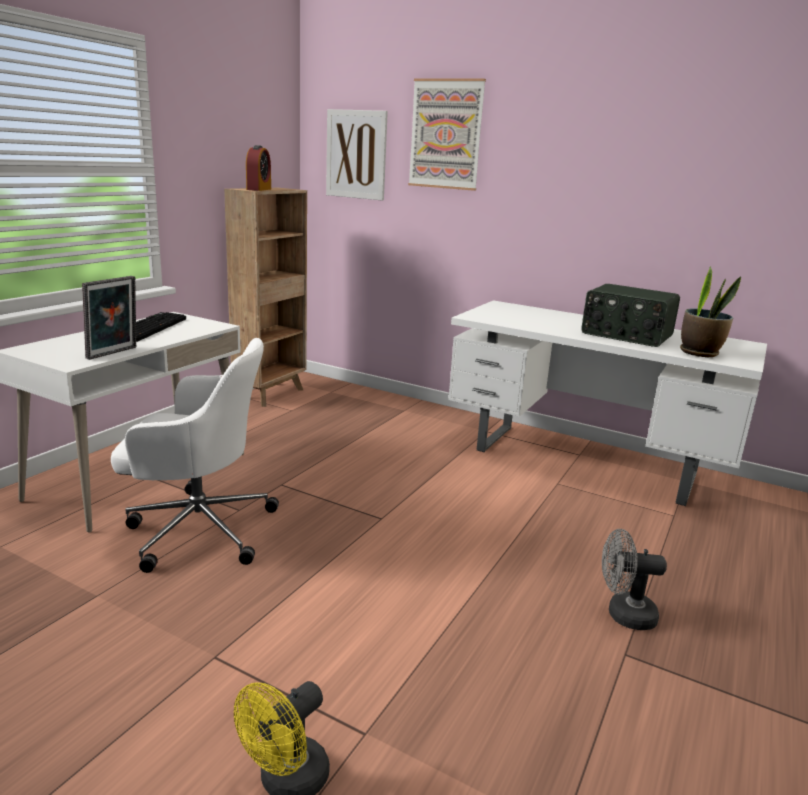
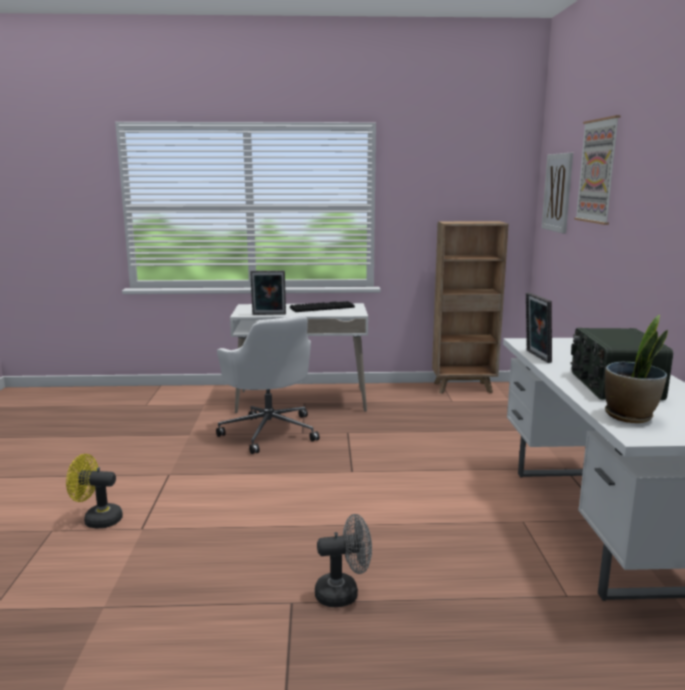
camera: 60 degrees right, 5 degrees down
(259, 189) = (459, 222): alarm clock -> none
(524, 327) = (536, 356): none -> picture frame
(623, 615) = (344, 593): grey fan -> grey fan turned 105 degrees clockwise

